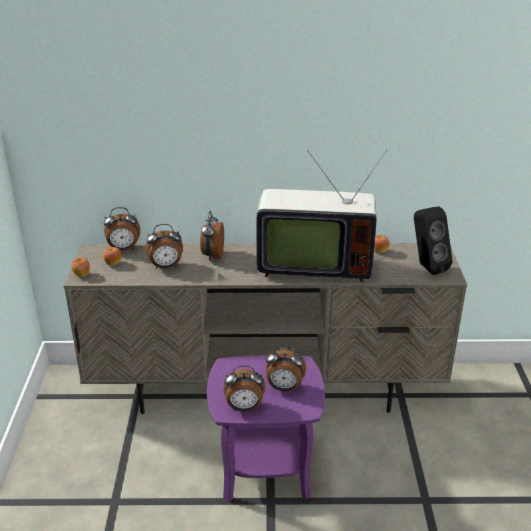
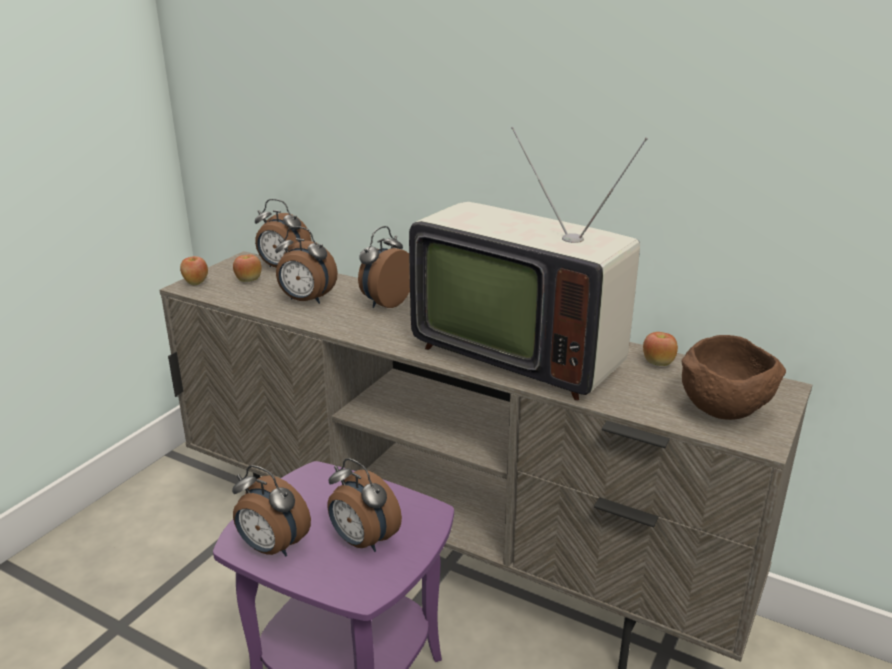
camera: 30 degrees right, 5 degrees down
(426, 267) = (724, 410): black speaker -> brown bowl

